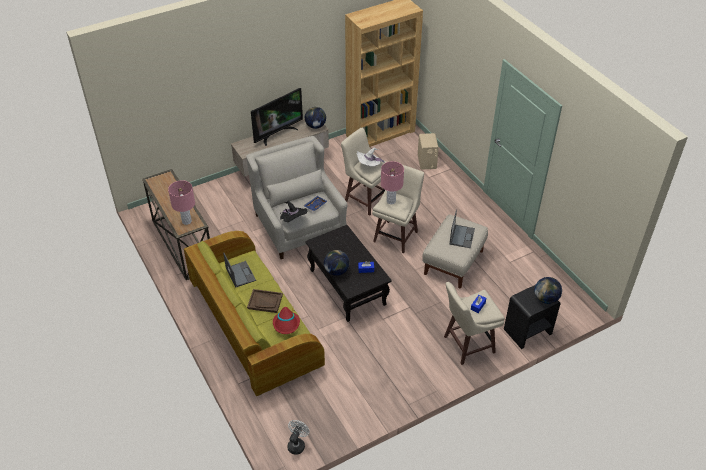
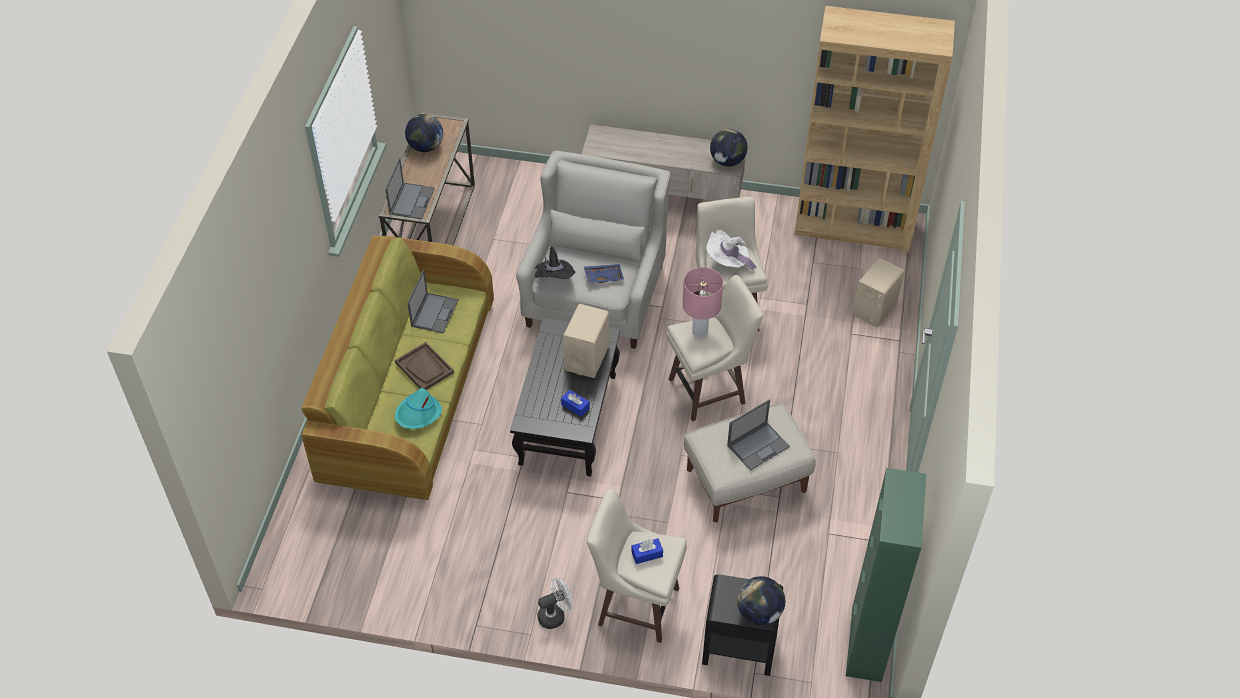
camera: 40 degrees right, 5 degrees up
(186, 221) = (412, 200): pink table lamp -> laptop
(277, 134) = (664, 144): television -> none
(286, 324) = (418, 414): red hat -> turquoise hat
(297, 444) = (302, 574): white fan -> white fan (555, 615)
(336, 271) = (536, 384): globe -> globe (425, 147)
(346, 246) = (587, 358): none -> beige speaker
(572, 295) = (866, 644): none -> green cabinet

